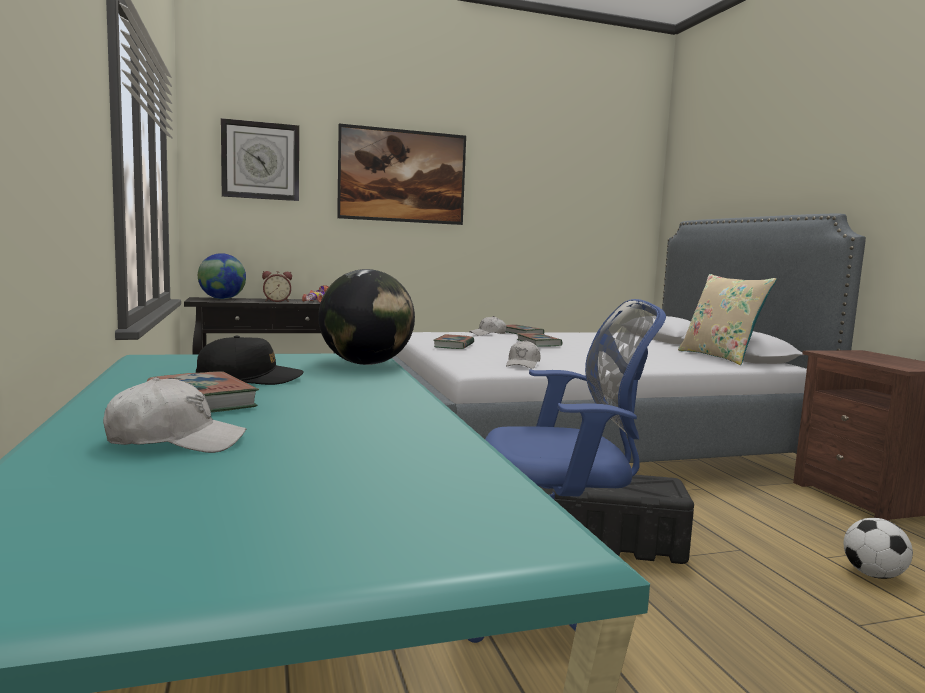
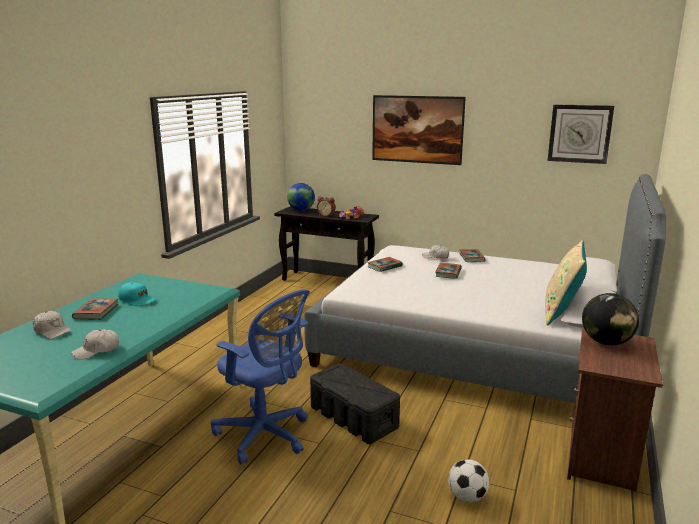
camera: 40 degrees right, 10 degrees up
(249, 379) = (137, 300): black cap -> turquoise cap
(260, 161) = (327, 123): wall clock -> wall clock (579, 133)
(366, 364) = (201, 297): globe -> globe (606, 342)
(523, 364) = (380, 294): white cap -> white cap (97, 351)

